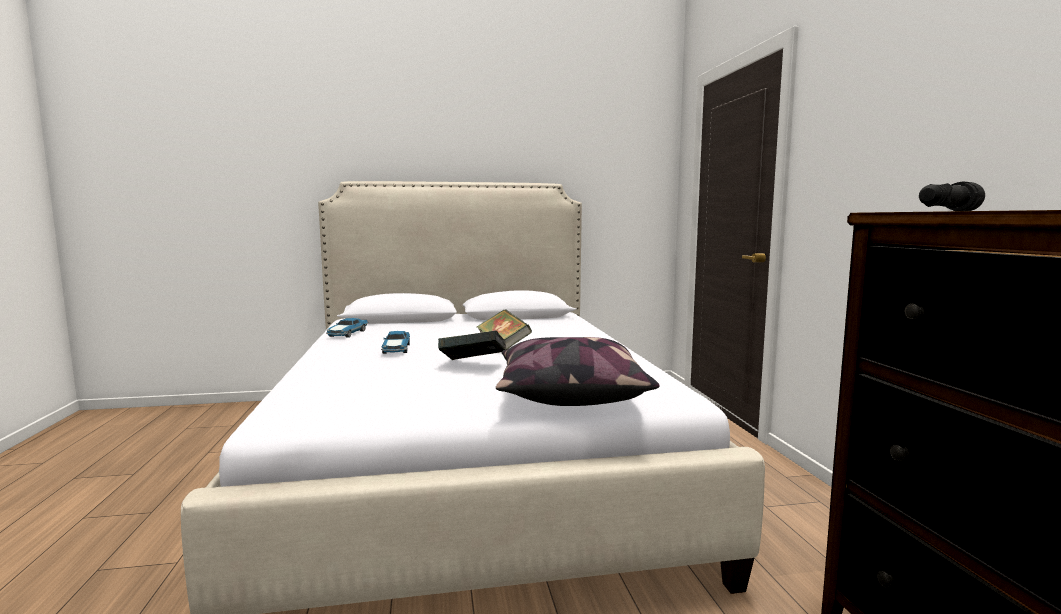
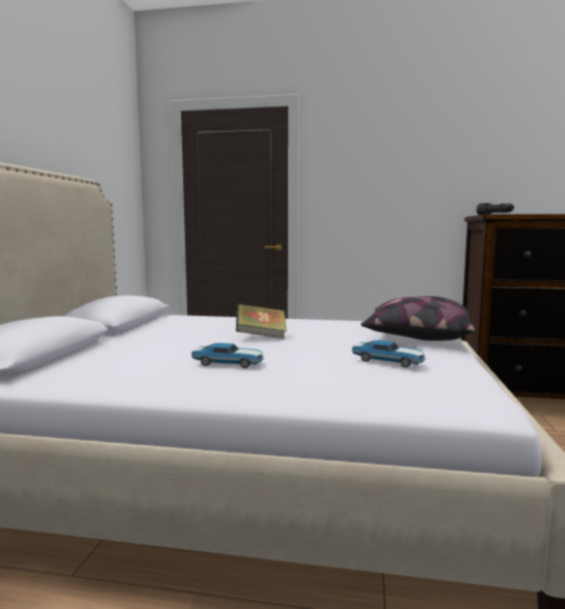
camera: 70 degrees left, 0 degrees up
(347, 334) = (91, 380): toy car -> toy car (389, 361)
(473, 364) = (323, 347): book -> none

